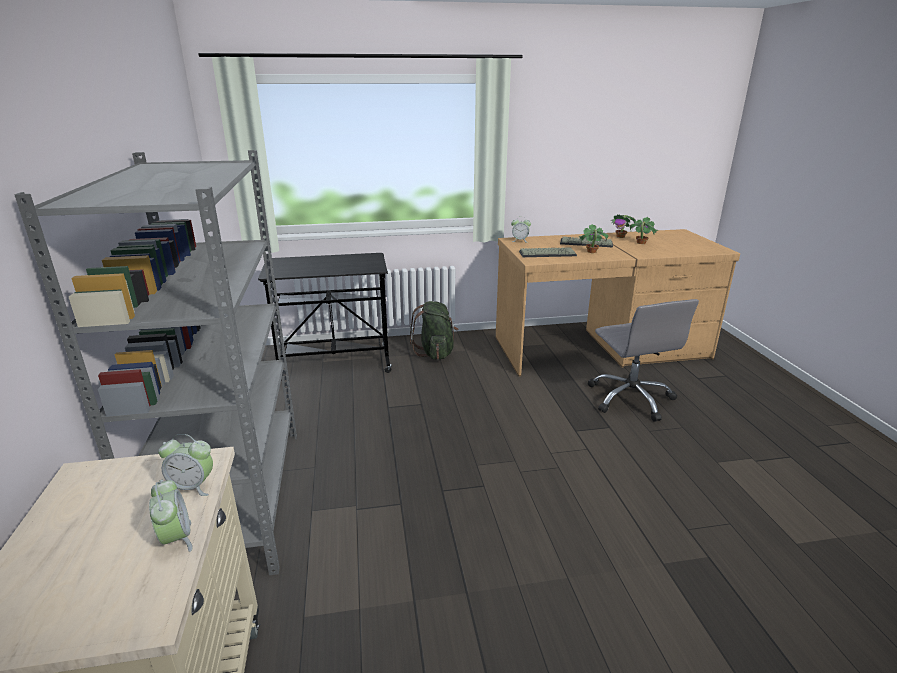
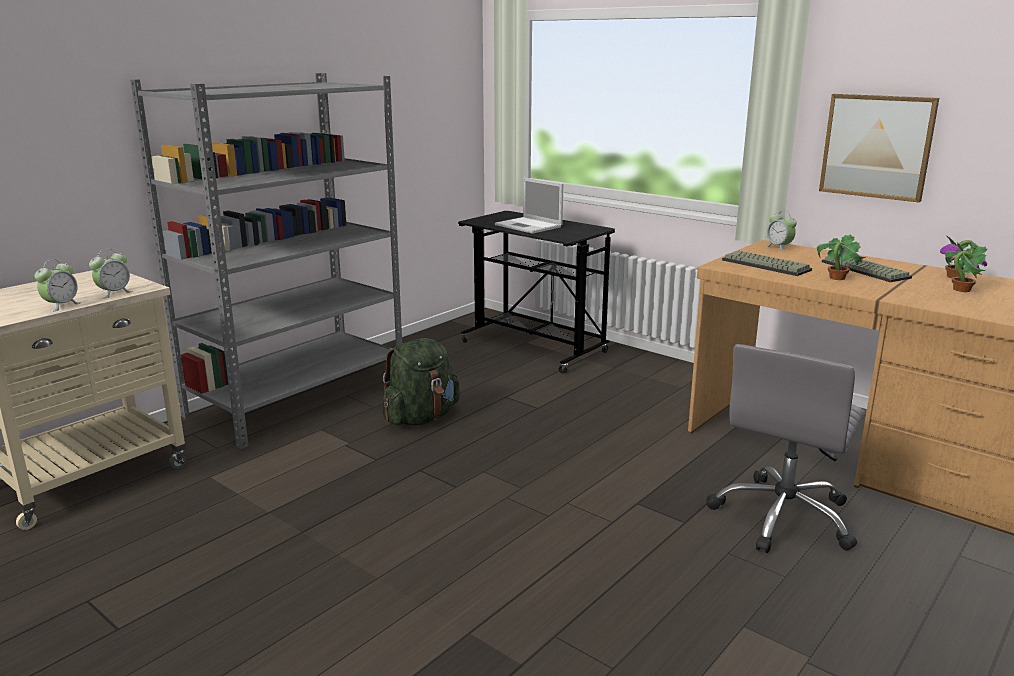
camera: 50 degrees right, 5 degrees down
(193, 487) = (114, 293): alarm clock -> alarm clock turned 105 degrees counterclockwise
(324, 266) = (529, 226): none -> laptop
(435, 352) = (644, 376): green backpack -> green backpack (421, 418)
(550, 167) = (877, 146): none -> picture

